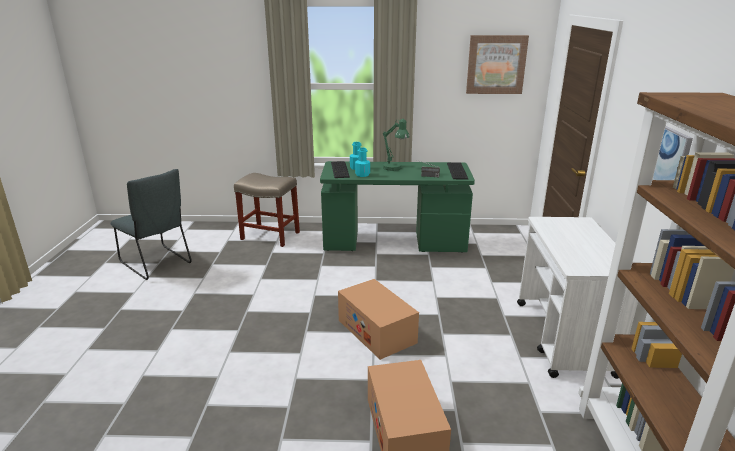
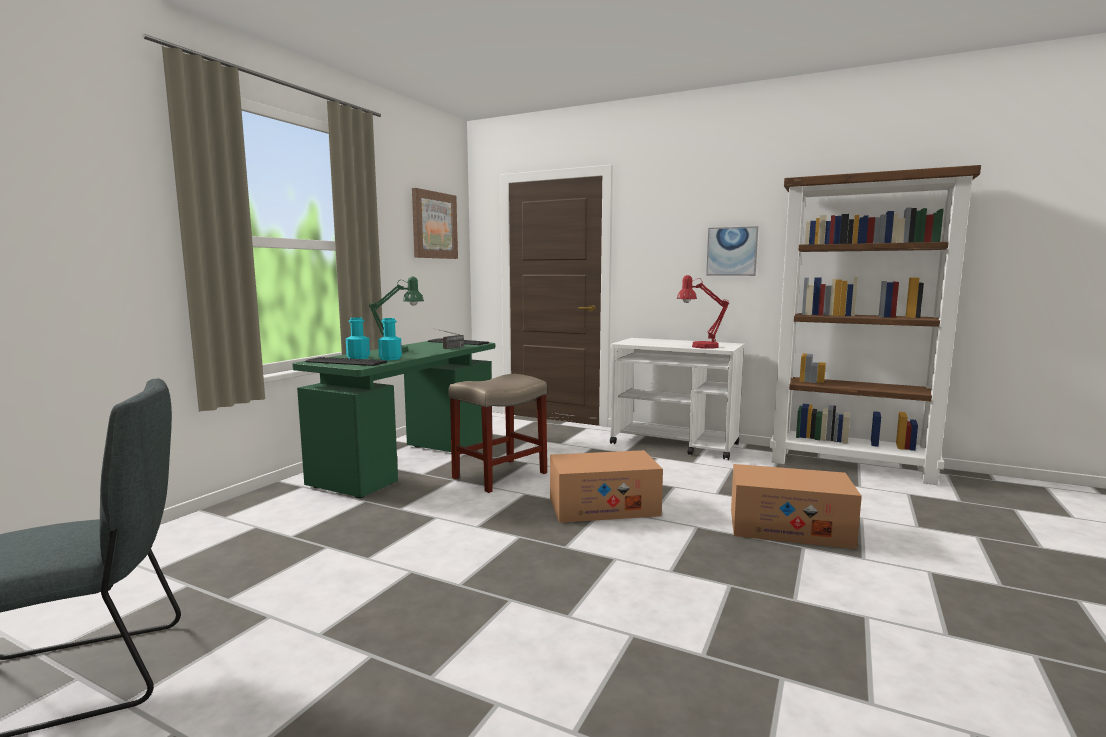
camera: 65 degrees left, 15 degrees down
(269, 236) = (224, 529): beige stool -> beige stool (499, 476)
(569, 255) = (699, 346): none -> red table lamp

